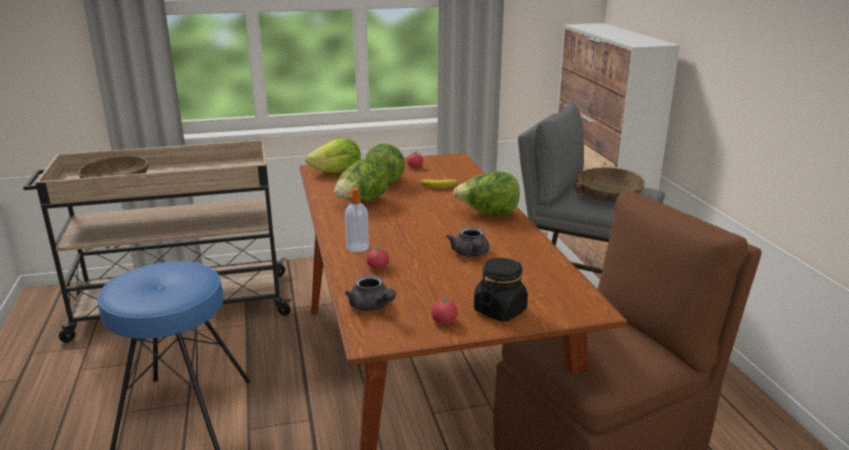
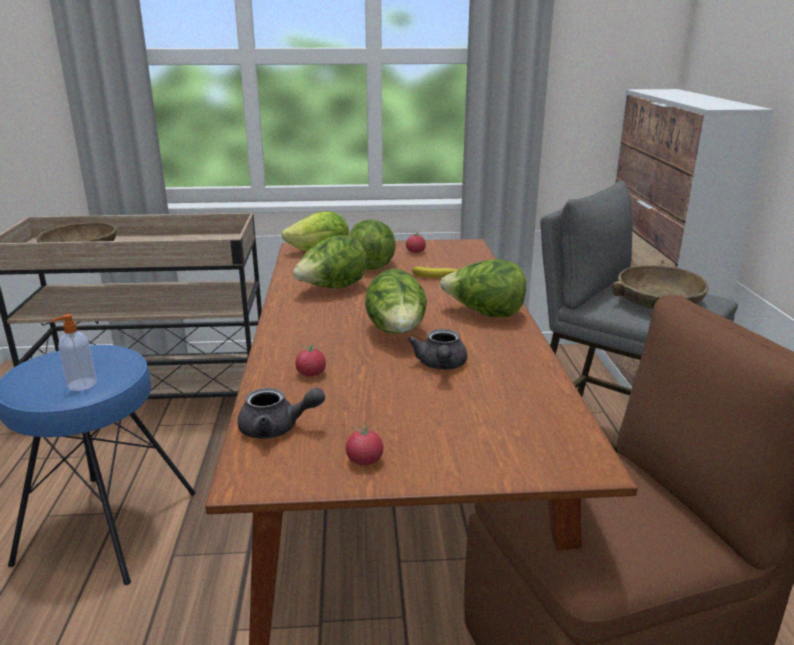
camera: 10 degrees right, 0 degrees up
(357, 247) = (298, 345): soap dispenser -> soap dispenser (81, 385)
(372, 307) = (277, 428): grey teapot -> grey teapot turned 60 degrees counterclockwise
(428, 233) = (397, 333): none -> lettuce
(500, 310) = (450, 451): black jar -> none

